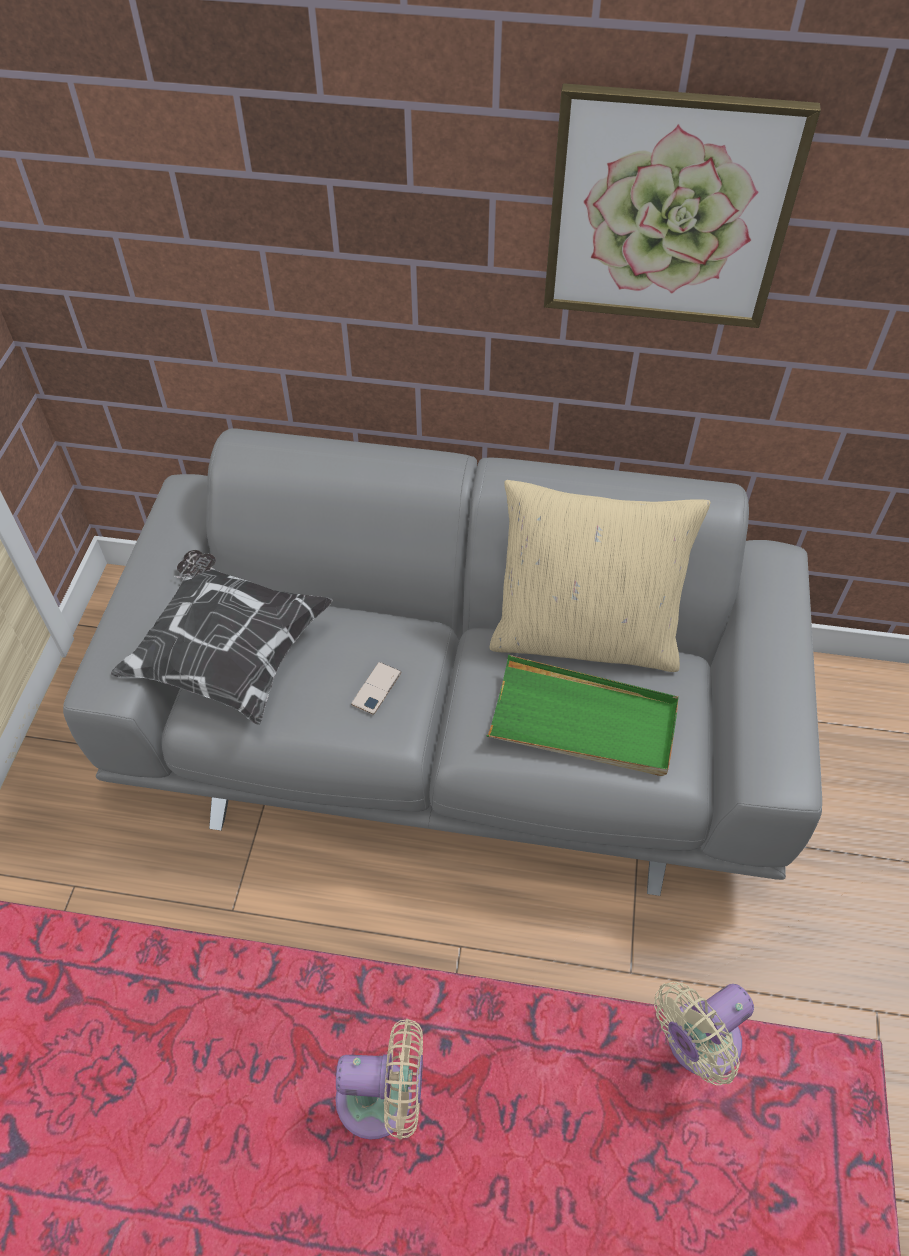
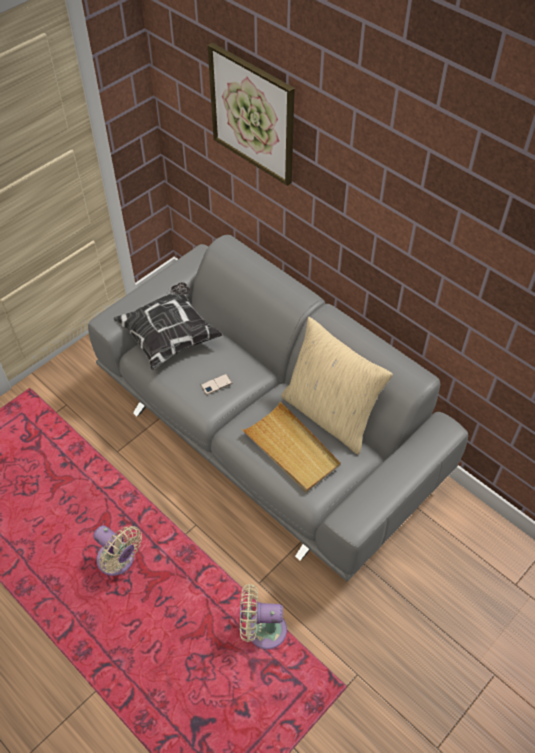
camera: 35 degrees right, 0 degrees up
(583, 721) = (291, 449): green tray -> beige tray
(668, 211) = (415, 225): picture -> picture (253, 114)

